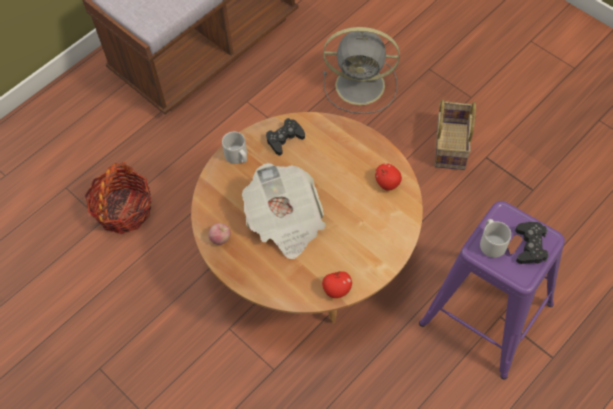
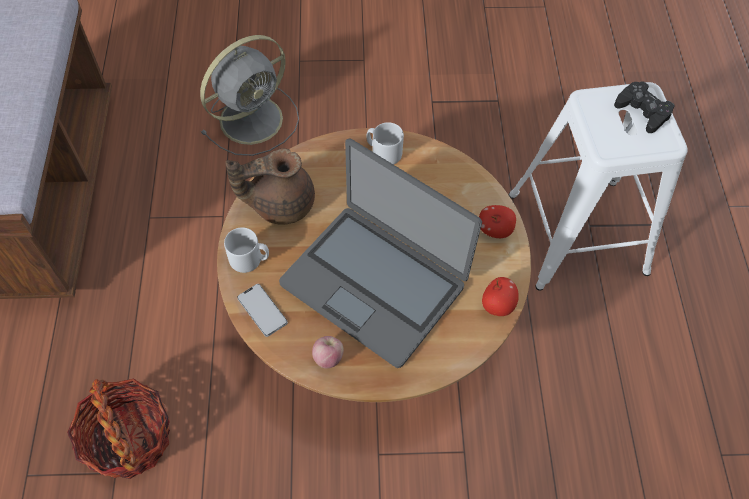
camera: 50 degrees left, 0 degrees up
(215, 188) = (262, 310): none -> phone
(284, 139) = (279, 203): black game controller -> brown teapot
(285, 222) = (374, 283): newspaper -> laptop
(387, 183) = (427, 167): apple -> apple (495, 230)
(449, 144) = (390, 113): basket -> none
(487, 315) = (579, 234): purple stool -> white stool
(491, 243) = (611, 134): grey mug -> grey mug (383, 152)

